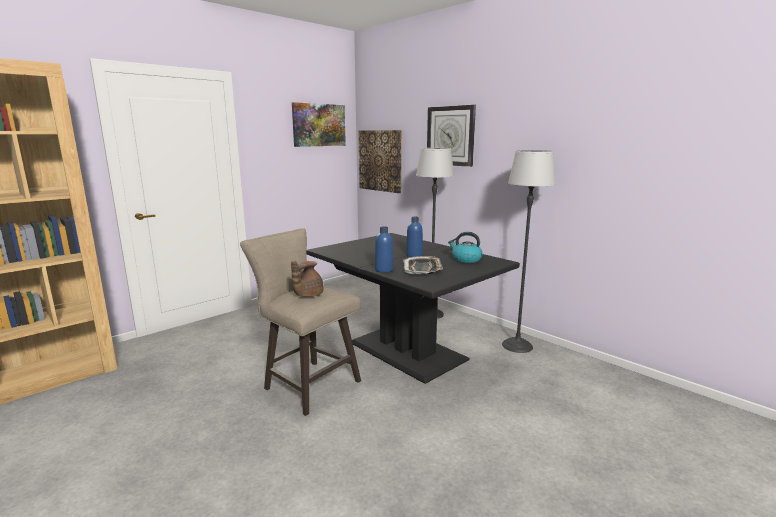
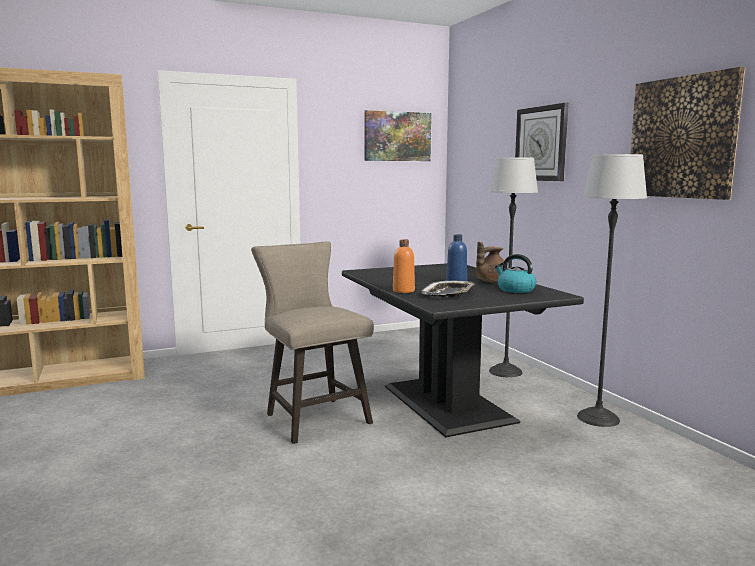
camera: 20 degrees right, 5 degrees down
(307, 295) = (312, 310): brown teapot -> brown teapot (490, 281)
(380, 160) = (469, 179): picture -> picture (682, 137)
(384, 270) = (403, 291): blue bottle -> orange bottle

